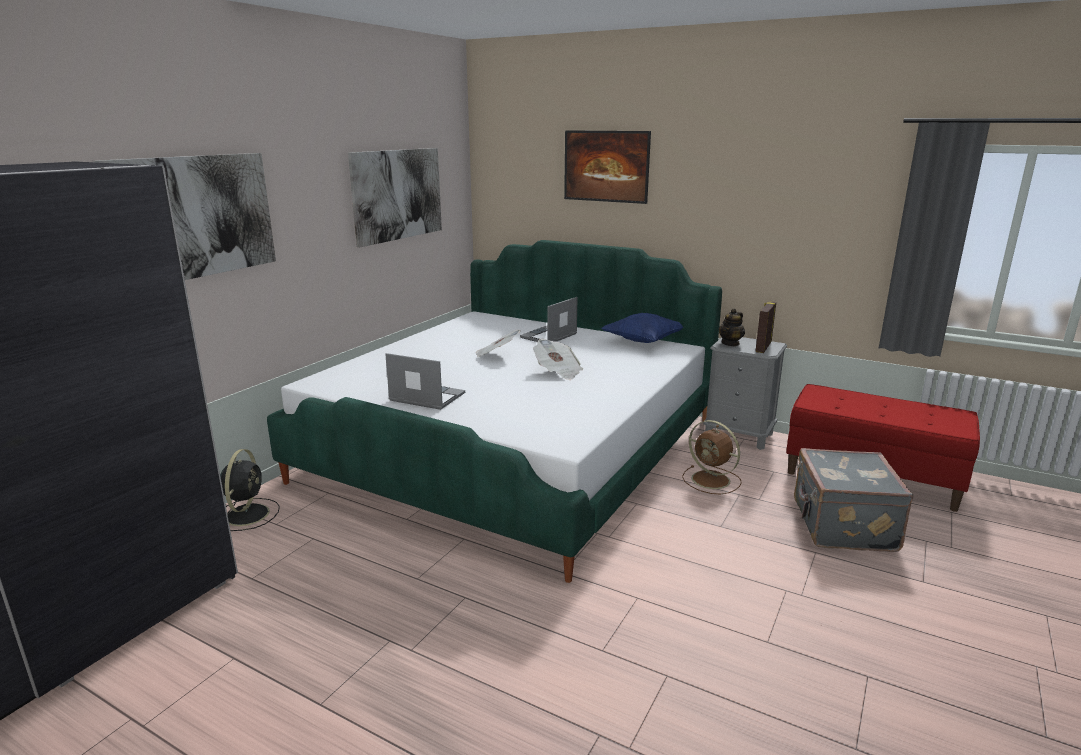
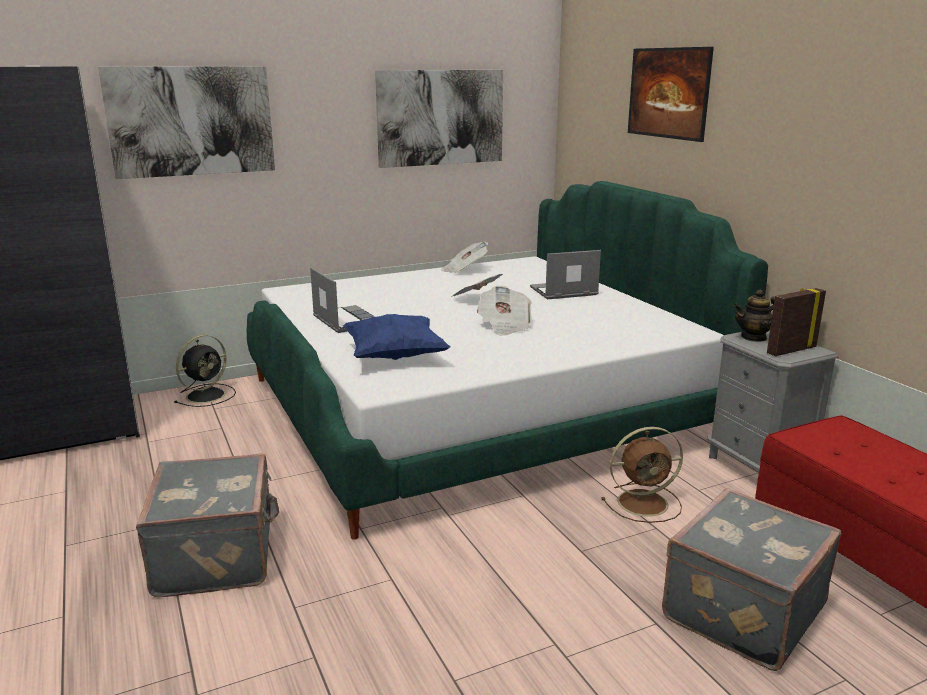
camera: 35 degrees right, 0 degrees up
(440, 333) = (464, 270): none -> newspaper
(484, 643) = (218, 556): none -> grey suitcase
(643, 341) = (659, 316): blue pillow -> blue pillow (395, 356)
(712, 480) = (644, 503): brown fan -> brown fan turned 90 degrees counterclockwise

